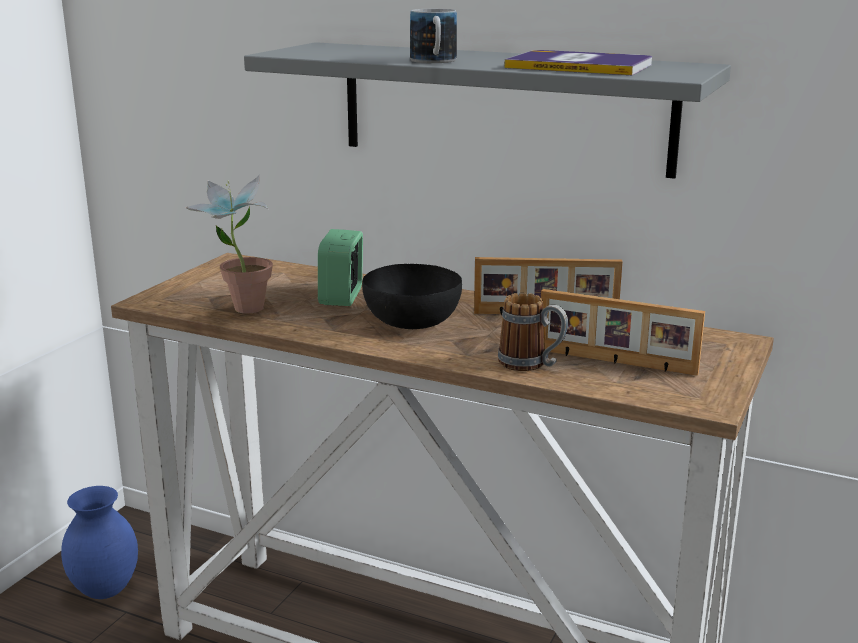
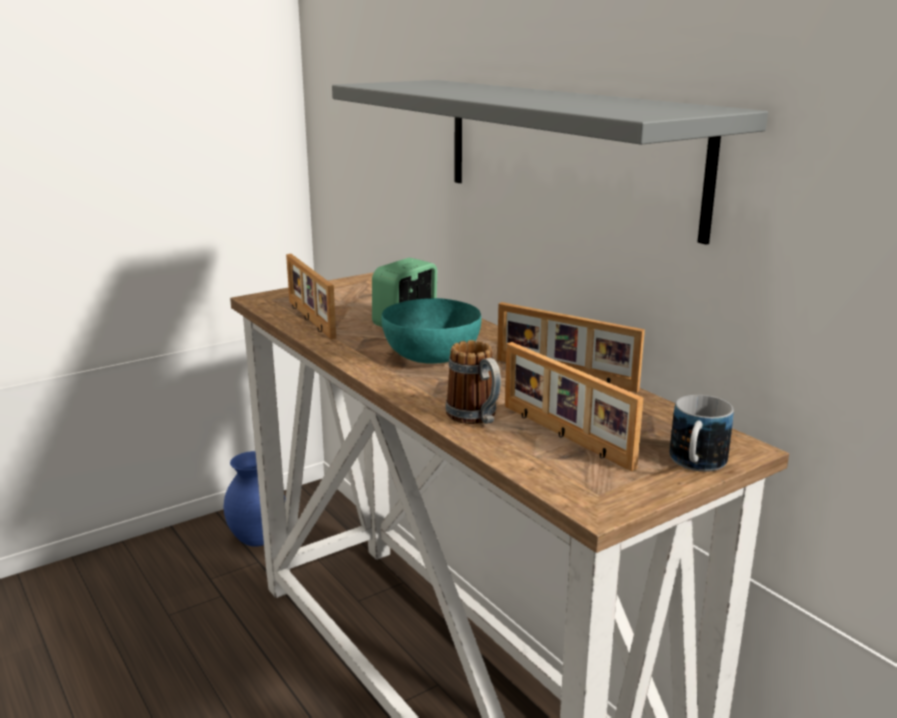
camera: 30 degrees right, 0 degrees up
(239, 311) = (309, 319): potted plant -> picture frame
(411, 321) = (430, 355): black bowl -> turquoise bowl
(434, 62) = (458, 94): mug -> mug (695, 465)
(580, 66) = (581, 103): book -> none

